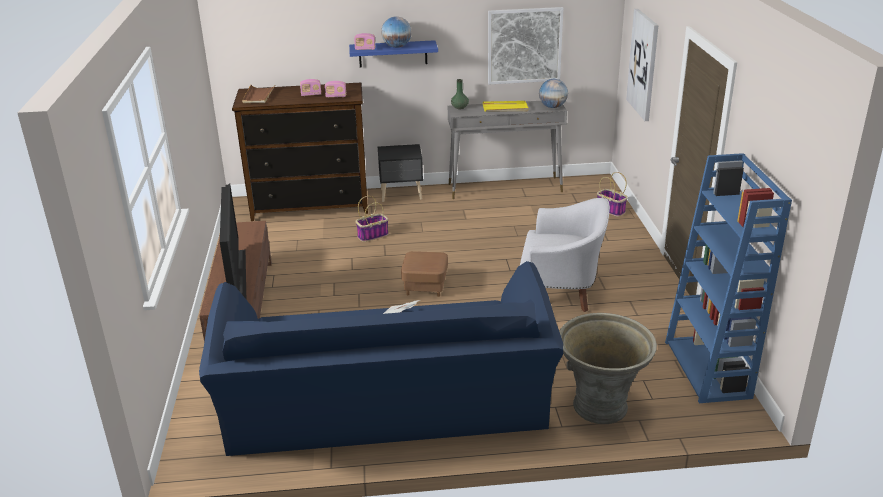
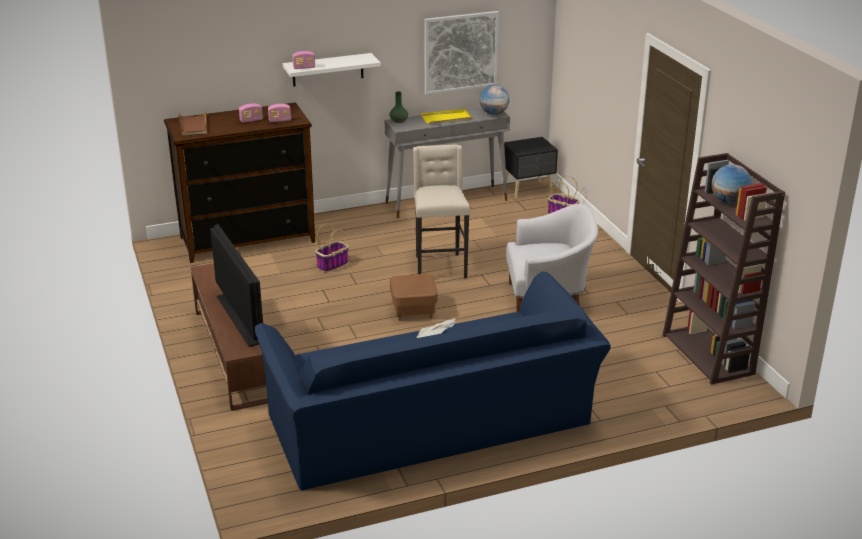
camera: 15 degrees left, 0 degrees up
(393, 54) = (328, 70): blue shelf -> white shelf
(396, 47) = (336, 63): globe -> globe (728, 201)
(402, 195) = (341, 219): black nightstand -> black nightstand (528, 190)
(470, 247) = (439, 266): none -> beige stool
(601, 408) = (628, 400): grey planter -> none
(643, 64) = (589, 66): picture -> none
(708, 370) = (708, 355): blue bookcase -> brown bookcase

